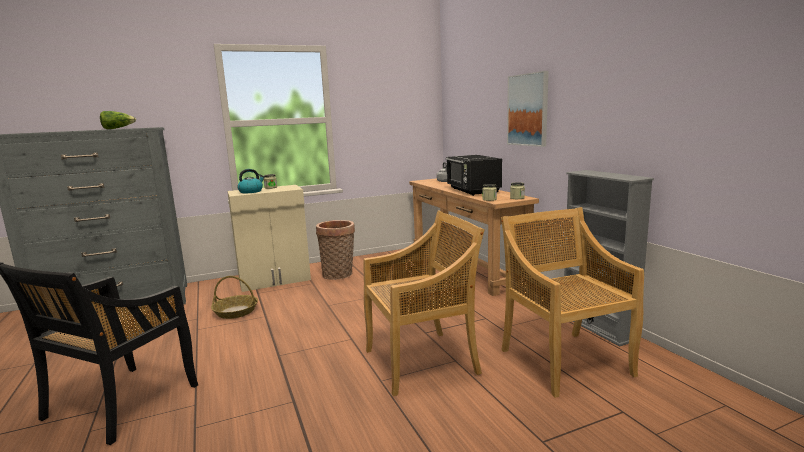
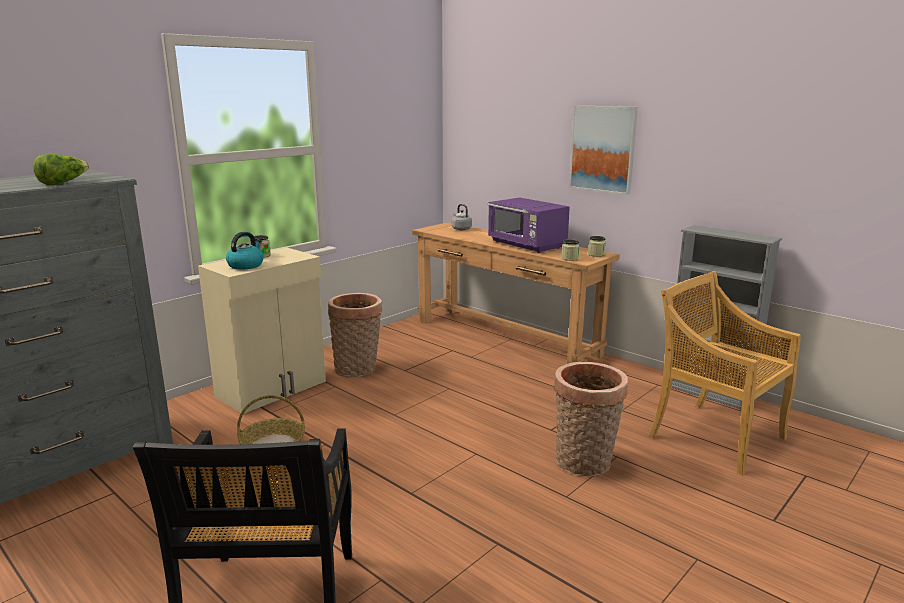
camera: 25 degrees left, 5 degrees up
(422, 361) = (584, 464): beige chair -> basket
(472, 191) = (527, 245): black microwave -> purple microwave

